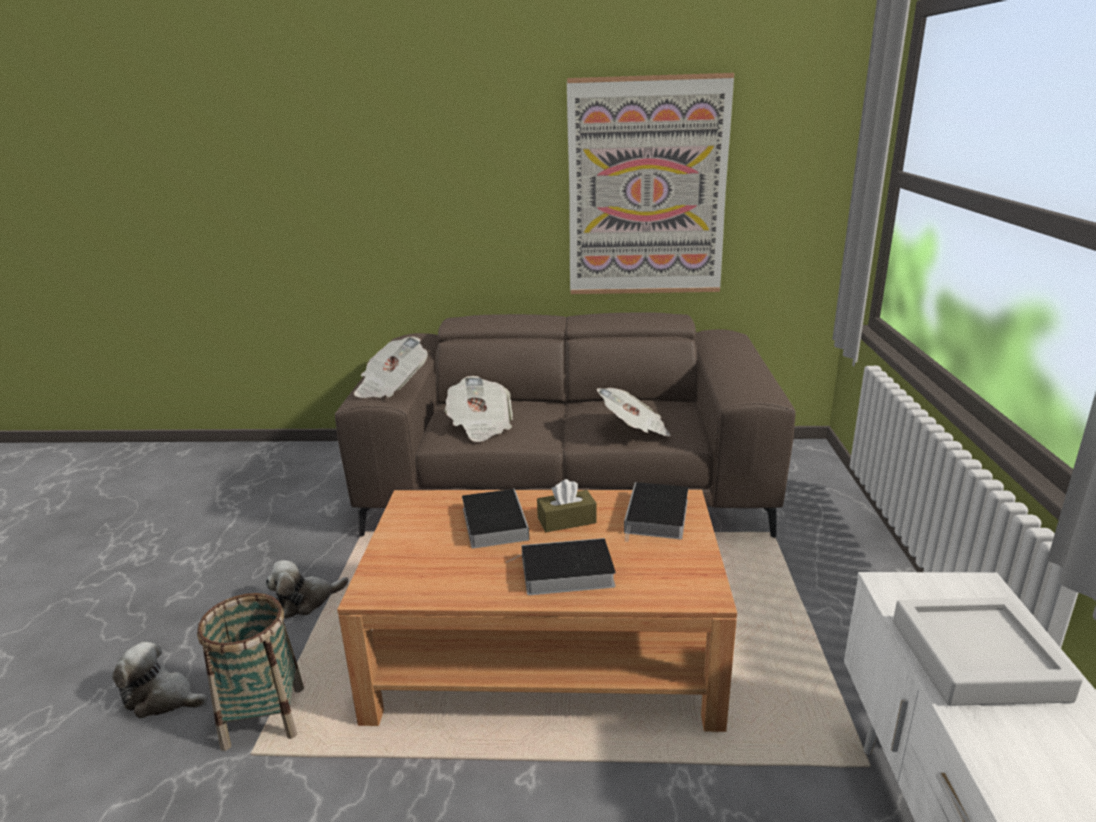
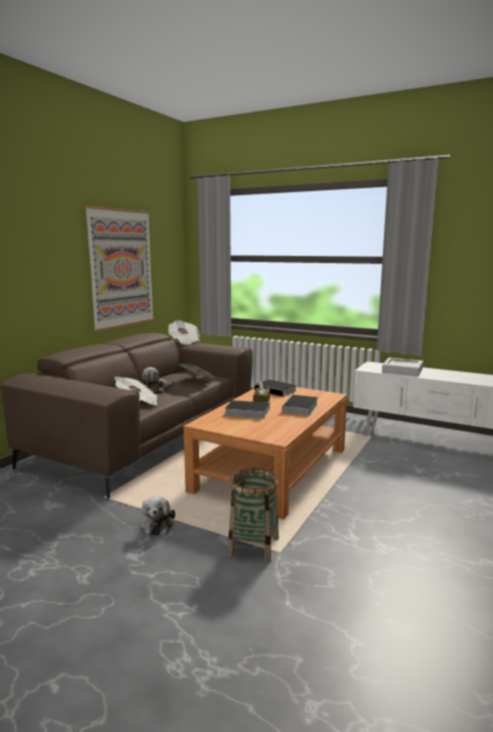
camera: 65 degrees left, 10 degrees down
(163, 699) = (203, 584): plush toy -> plush toy (157, 391)
(391, 387) = (106, 387): newspaper -> newspaper (184, 341)

